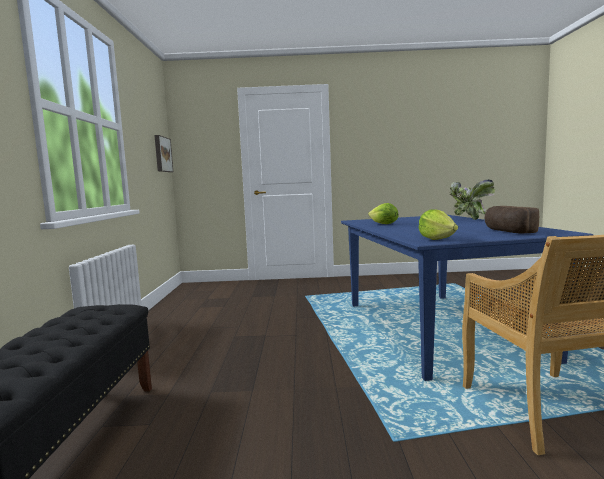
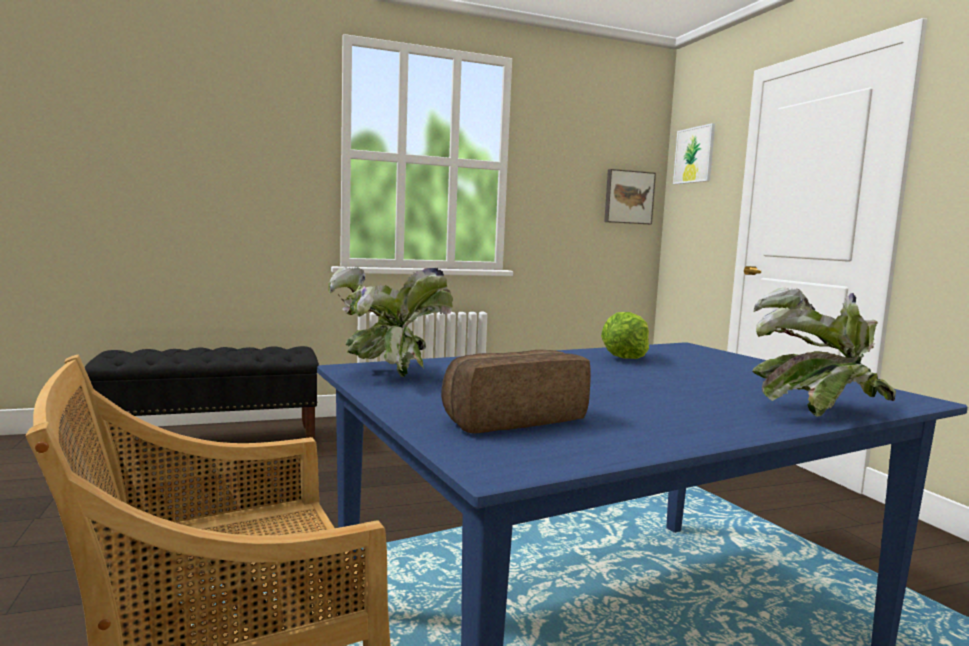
camera: 70 degrees right, 0 degrees up
(196, 129) = (694, 155): none -> picture
(436, 239) = (387, 373): lettuce -> potted plant

